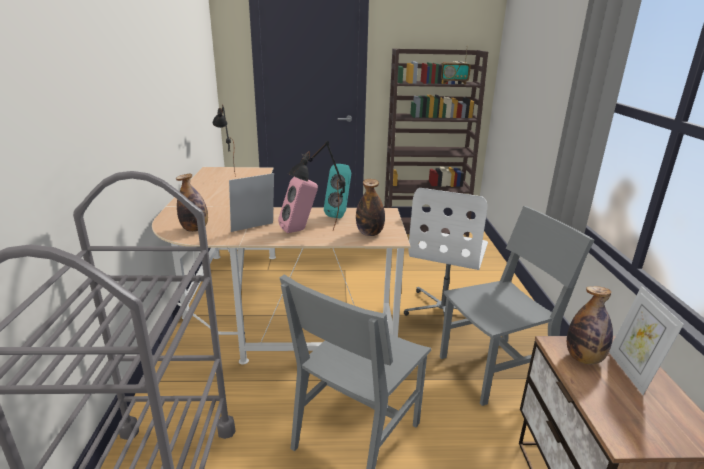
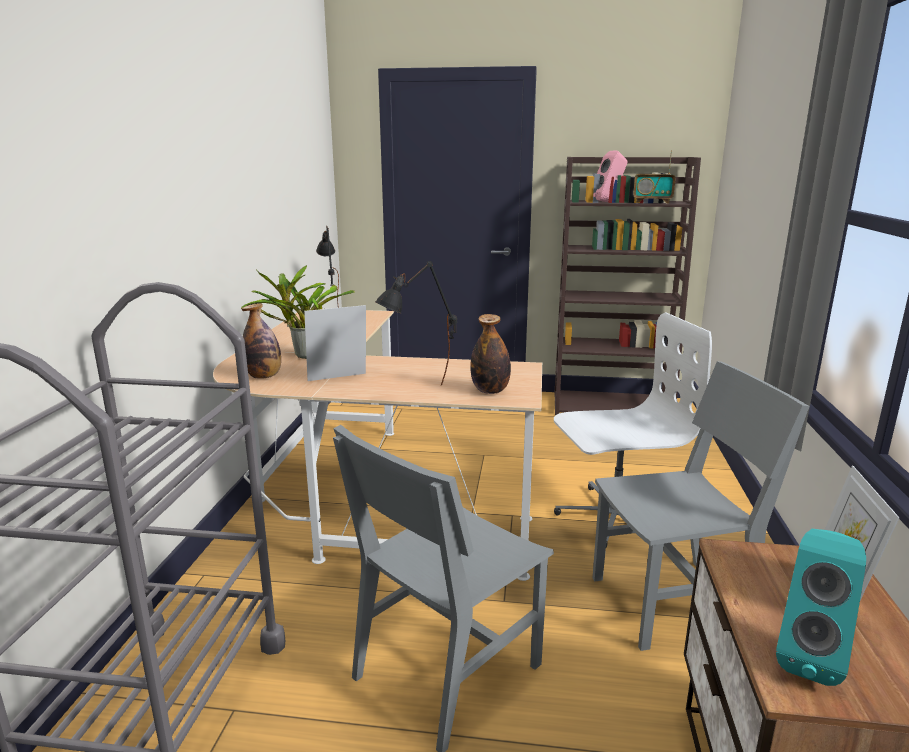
camera: 10 degrees right, 5 degrees down
(219, 209) = (303, 355): none -> potted plant
(299, 230) = (397, 383): pink speaker -> pink speaker (608, 201)
(340, 214) = (459, 367): turquoise speaker -> turquoise speaker (808, 657)
(443, 310) = (613, 516): white office chair -> white office chair turned 135 degrees counterclockwise
(583, 358) = (765, 573): bottle -> none

